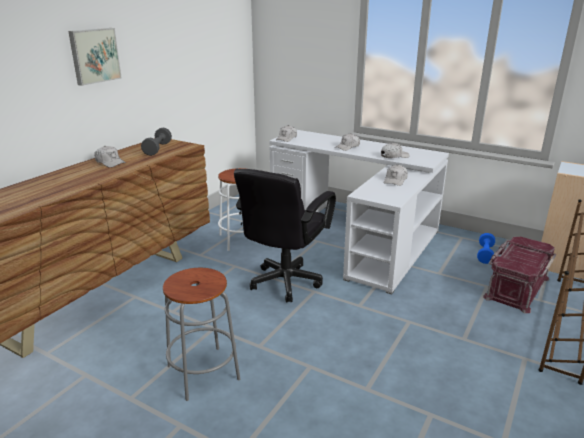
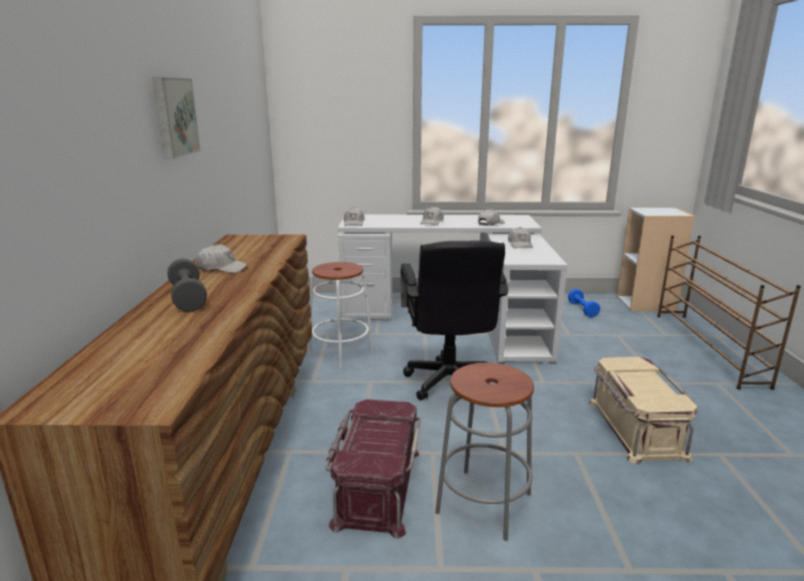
camera: 30 degrees left, 5 degrees down
(157, 149) = (256, 246): grey dumbbell -> grey dumbbell (188, 298)
(384, 366) = (634, 428): none -> beige storage box
(515, 287) = (638, 330): red storage box -> red storage box (376, 486)

